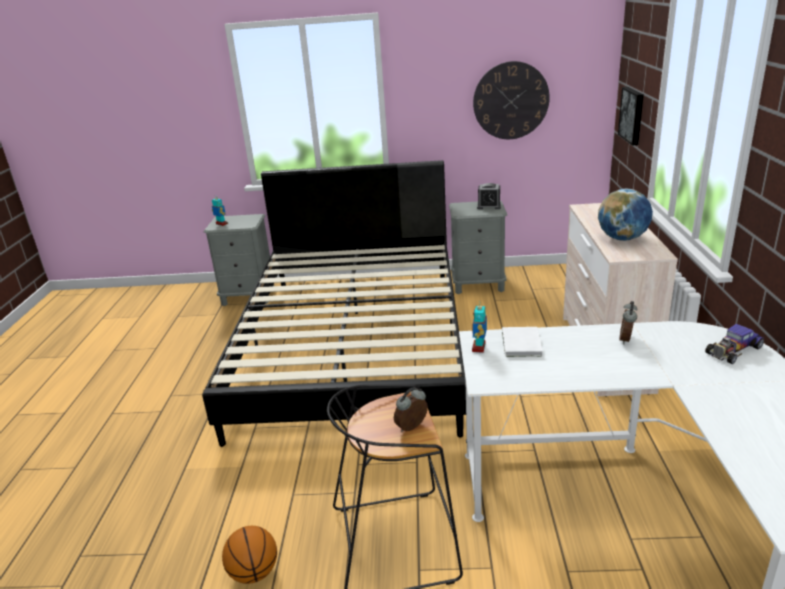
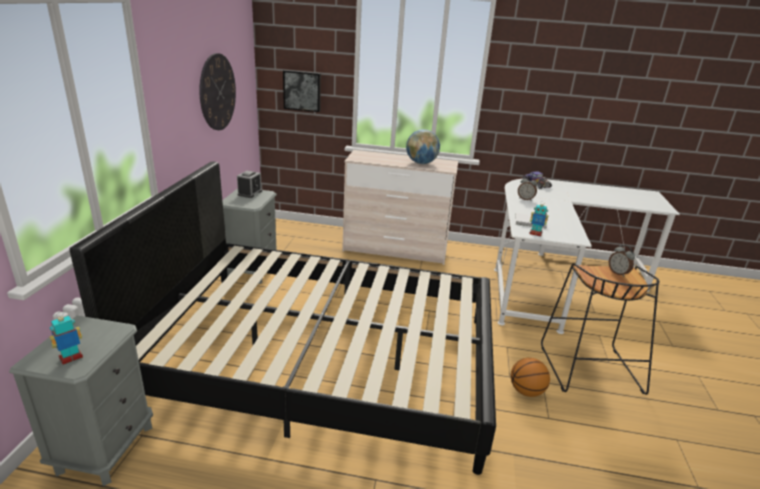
camera: 85 degrees left, 0 degrees up
(254, 573) = (637, 445): basketball -> basketball (526, 391)

